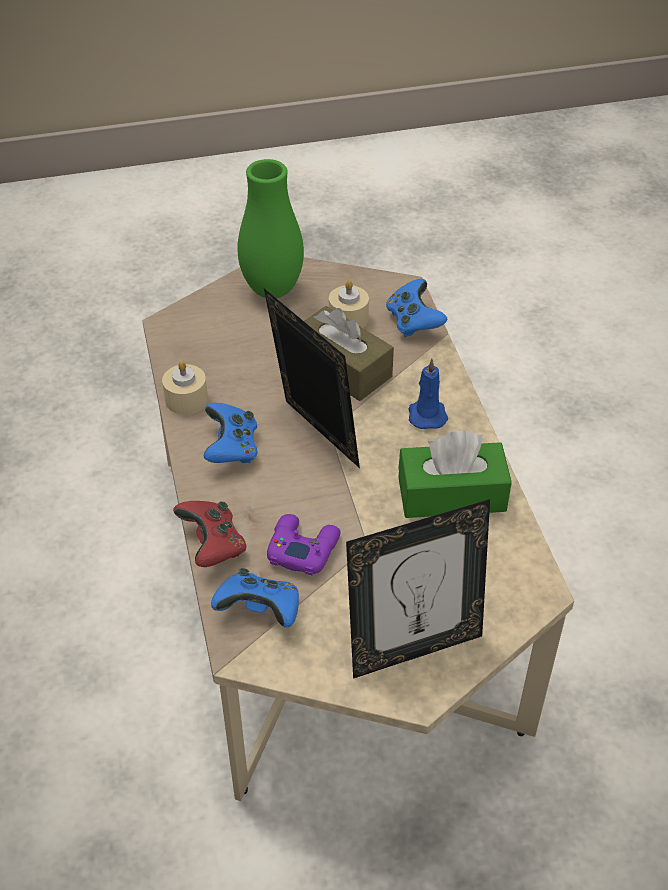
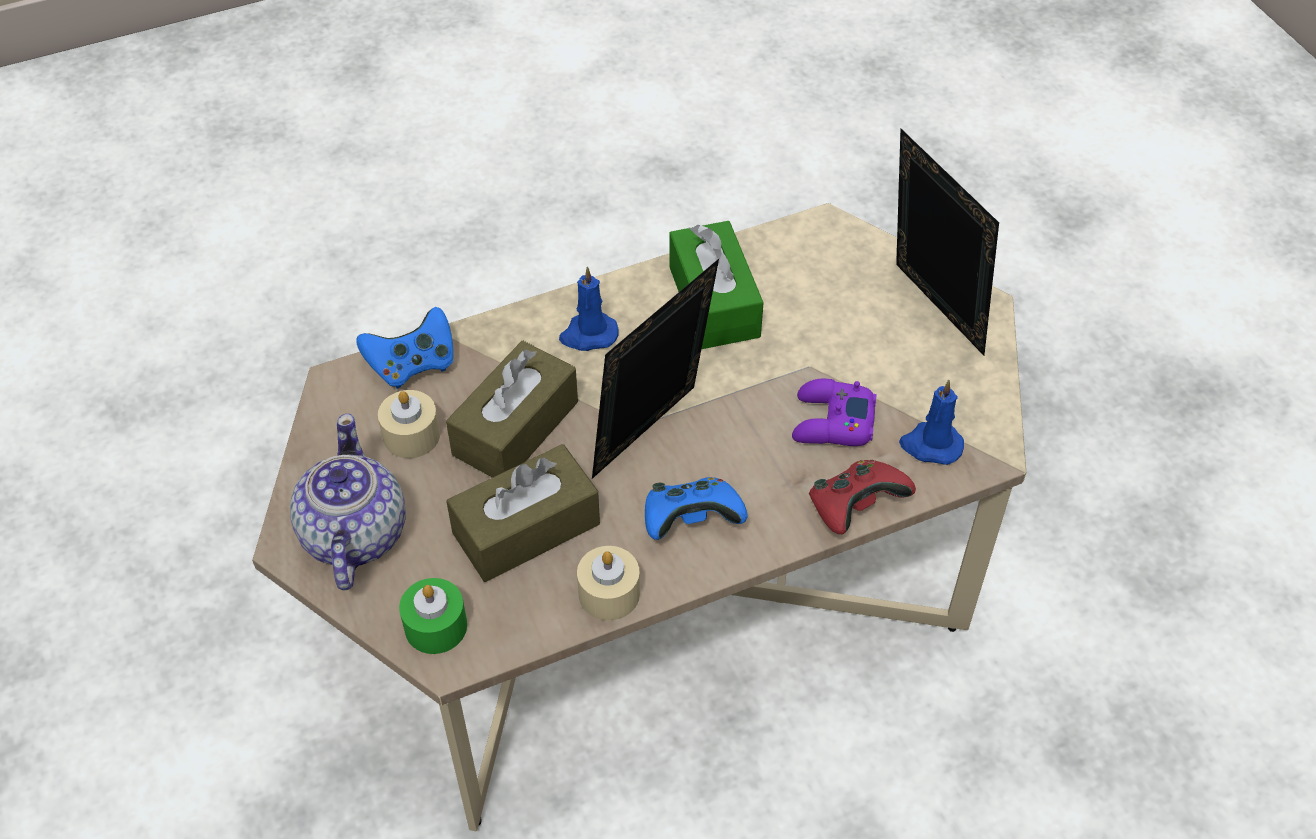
camera: 100 degrees left, 5 degrees up
(191, 320) = (436, 626): none -> green candle
(253, 365) = (526, 528): none -> brown tissue box
(261, 611) = (930, 445): blue game controller -> blue candle
(272, 290) = (353, 536): green vase -> teapot

